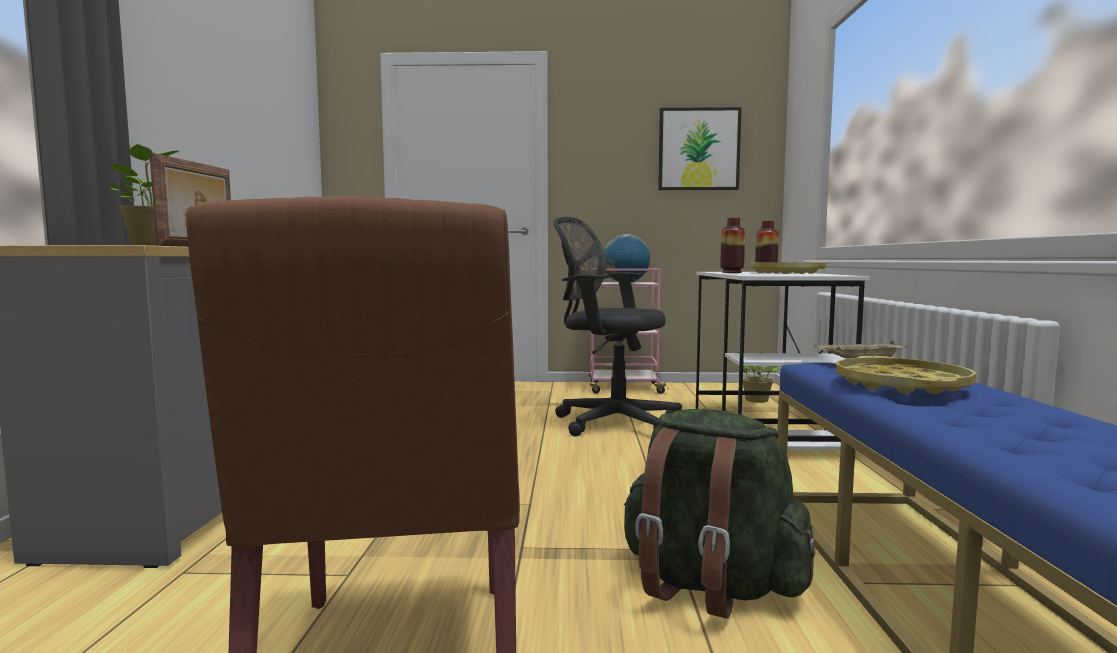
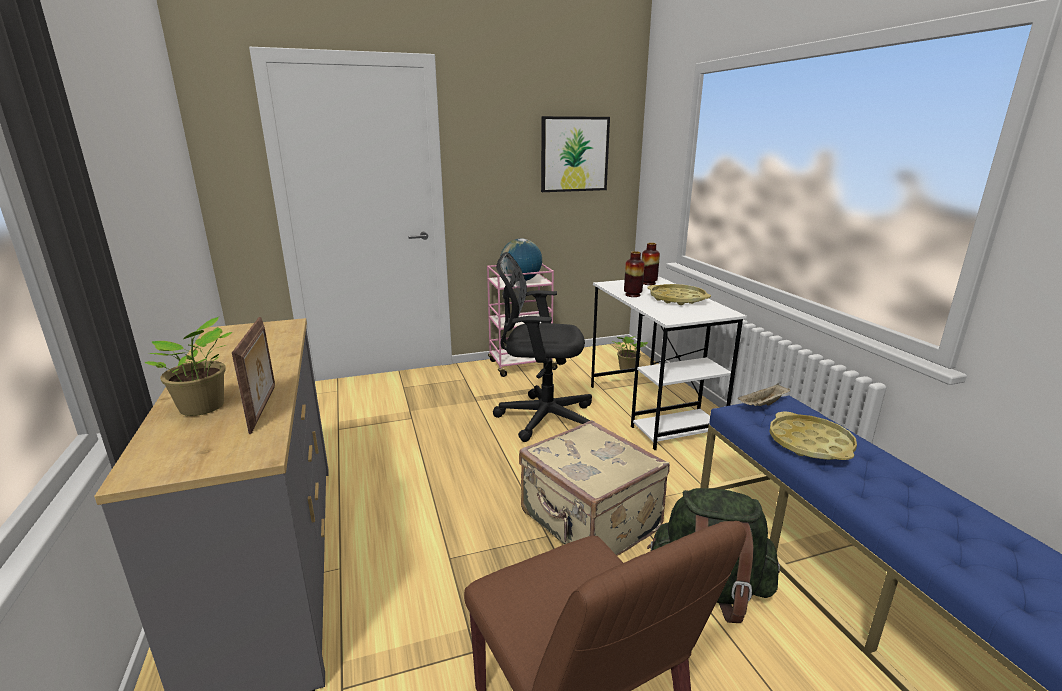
camera: 20 degrees left, 15 degrees up
(593, 502) = (589, 522): none -> beige suitcase

